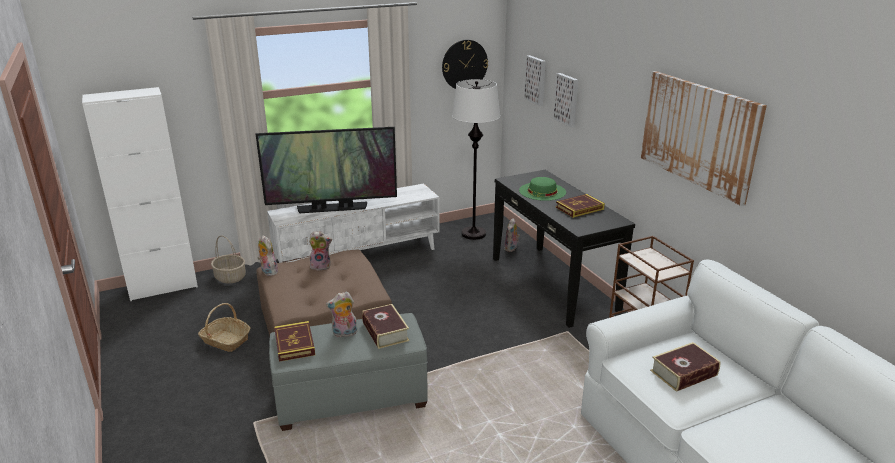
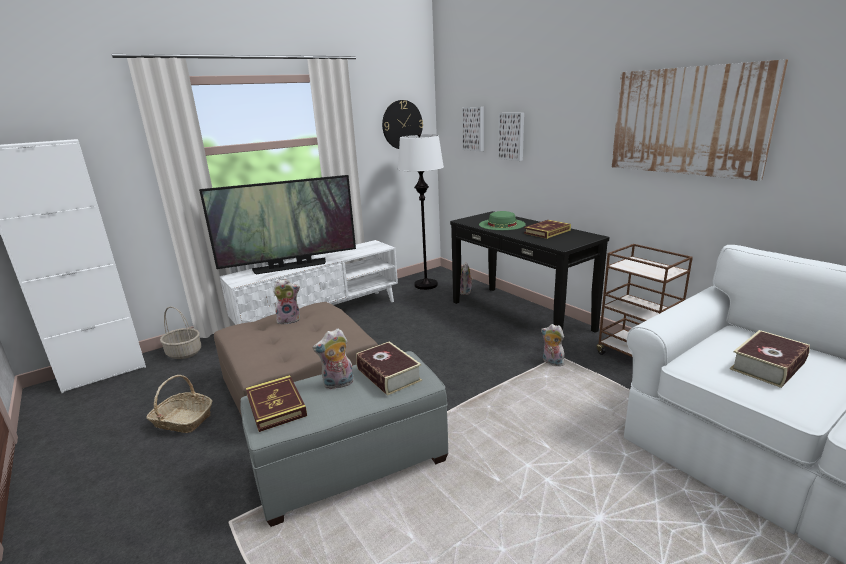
camera: 10 degrees left, 5 degrees down
(268, 272) = (228, 333): plush toy -> plush toy (551, 362)

